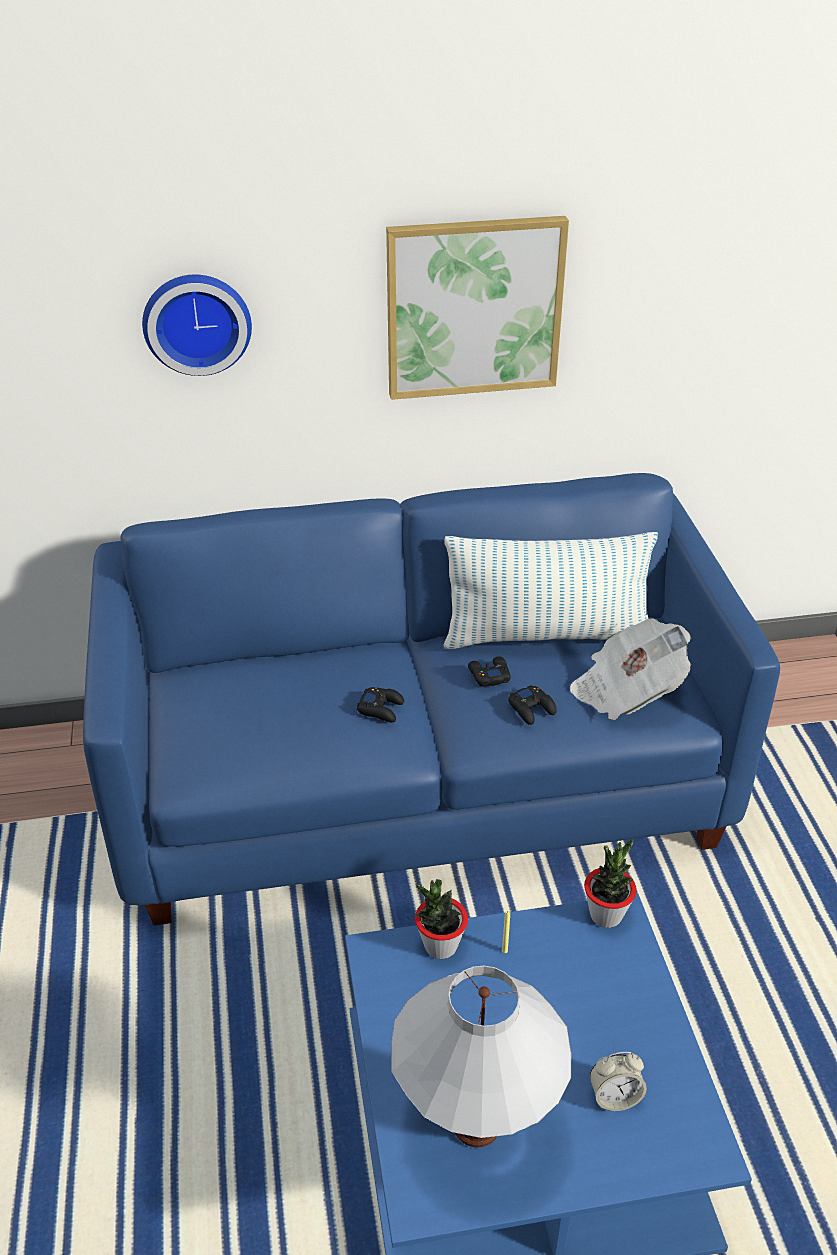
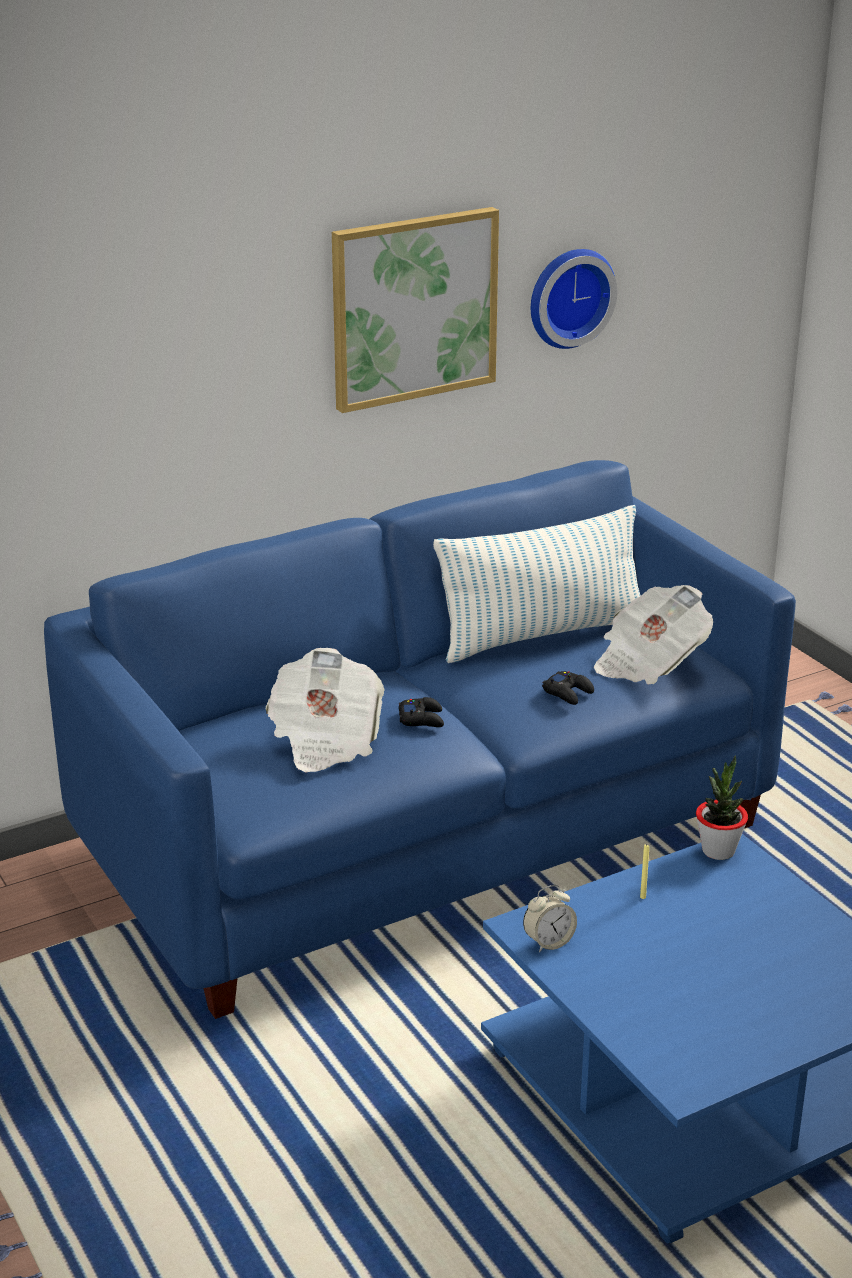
camera: 20 degrees left, 10 degrees down
(197, 322) = (149, 349): wall clock -> wall clock (568, 296)
(287, 710) = (325, 739): none -> newspaper
(440, 946) = (580, 907): potted plant -> none
(476, 1126) = (699, 1023): white table lamp -> none
(488, 675) = (508, 675): black game controller -> none
(614, 1097) = (806, 974): alarm clock -> alarm clock (549, 942)

